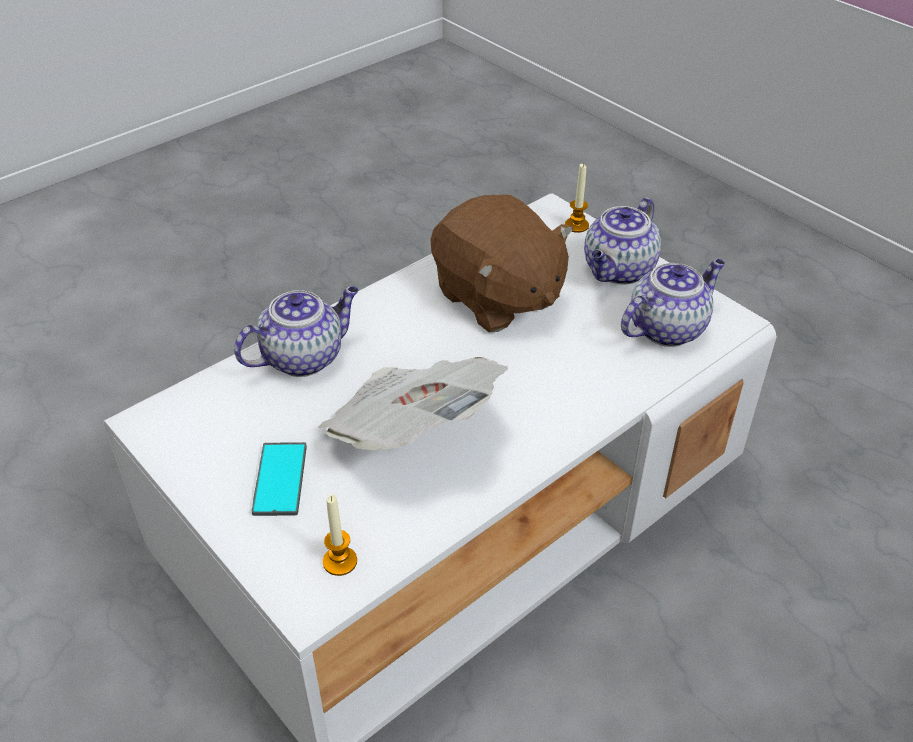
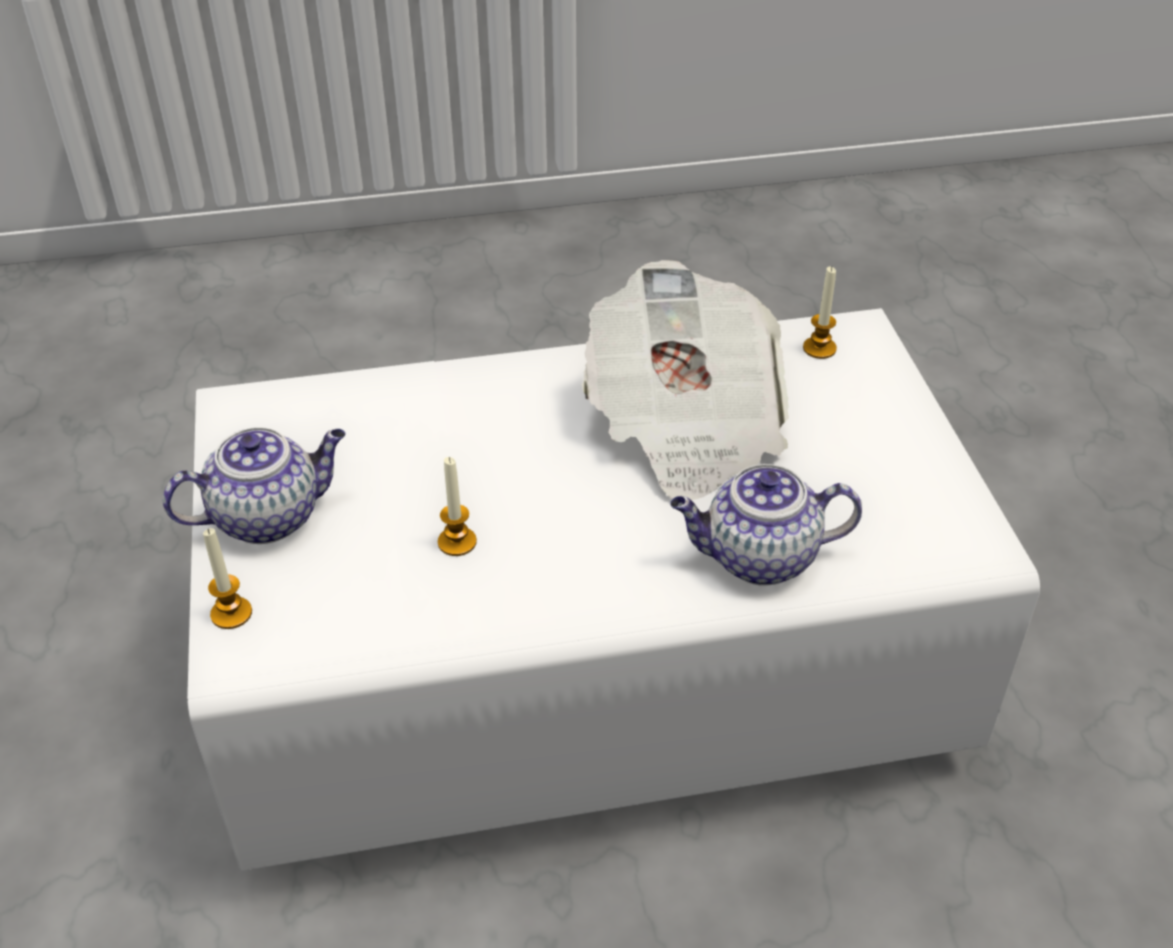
camera: 150 degrees left, 0 degrees up
(280, 479) = (847, 431): phone -> none
(497, 298) = (457, 542): brown plush toy -> candle
(667, 328) = (309, 425): teapot -> none

